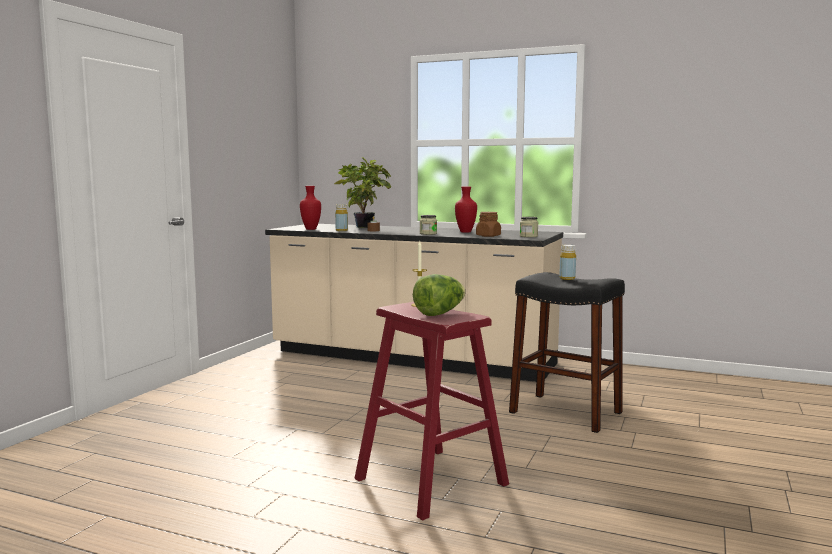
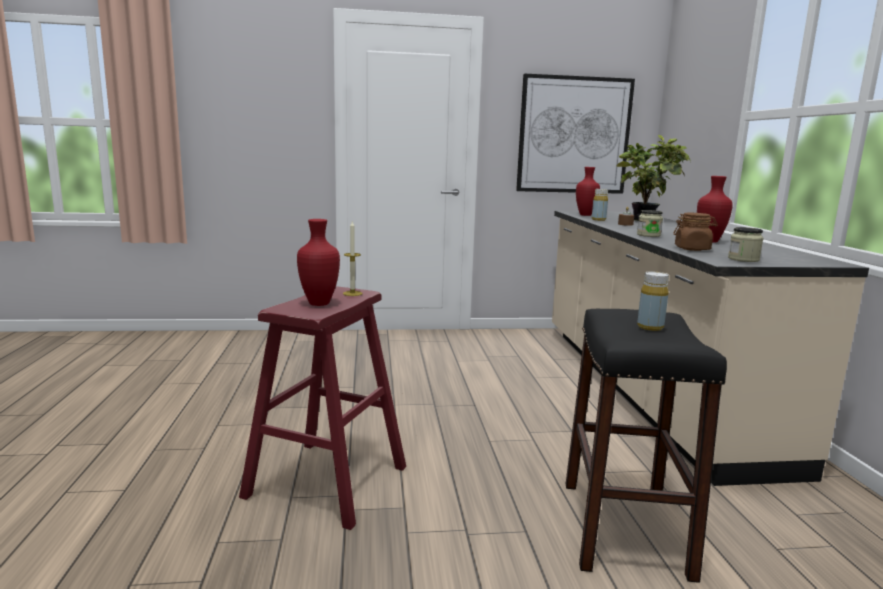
camera: 60 degrees right, 5 degrees up
(253, 157) = (574, 135): none -> picture
(440, 313) = (318, 303): lettuce -> red vase

